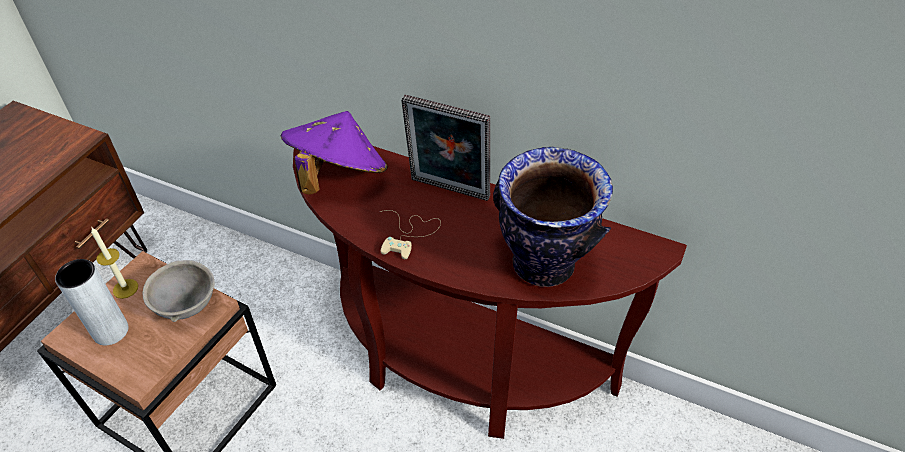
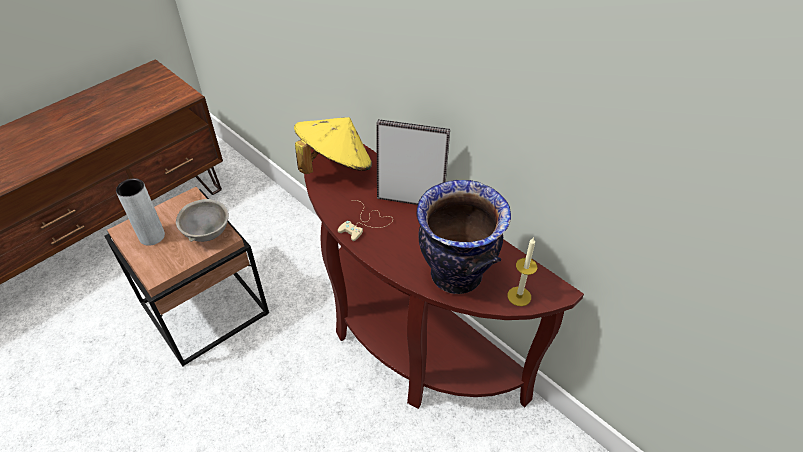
camera: 20 degrees right, 0 degrees up
(125, 288) = (173, 209): candle -> candle (519, 296)
(338, 176) = (335, 166): purple hat -> yellow hat
(448, 191) = (411, 198): picture frame -> picture frame turned 150 degrees clockwise

